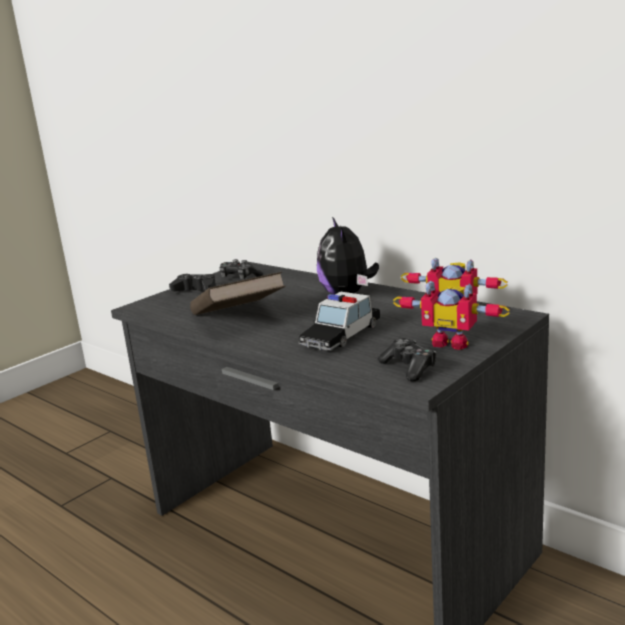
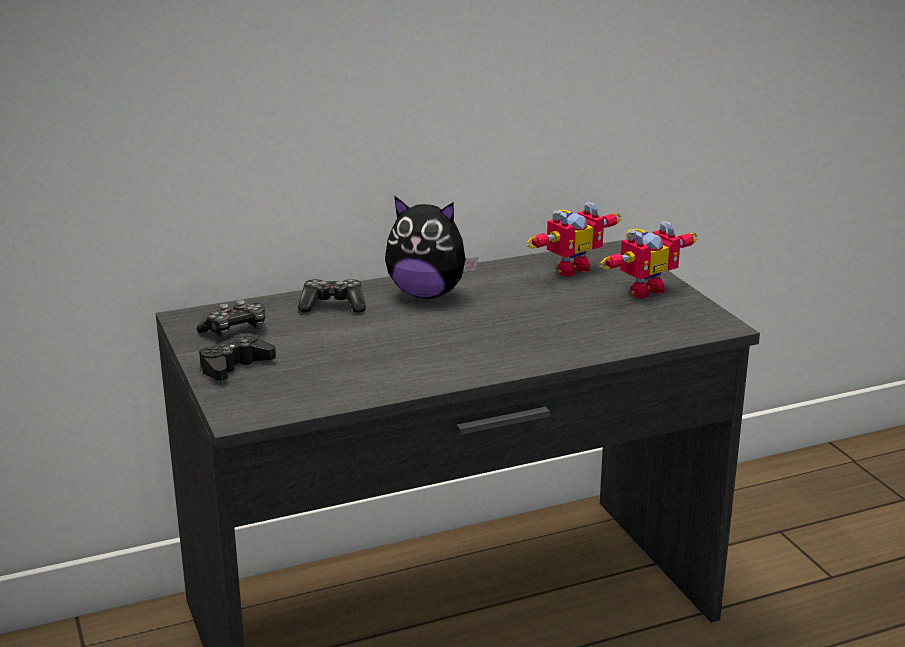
camera: 65 degrees left, 5 degrees up
(238, 318) = (412, 363): brown book -> none
(341, 335) = (555, 326): toy car -> none
(409, 368) = (682, 320): game controller -> game controller (333, 306)

